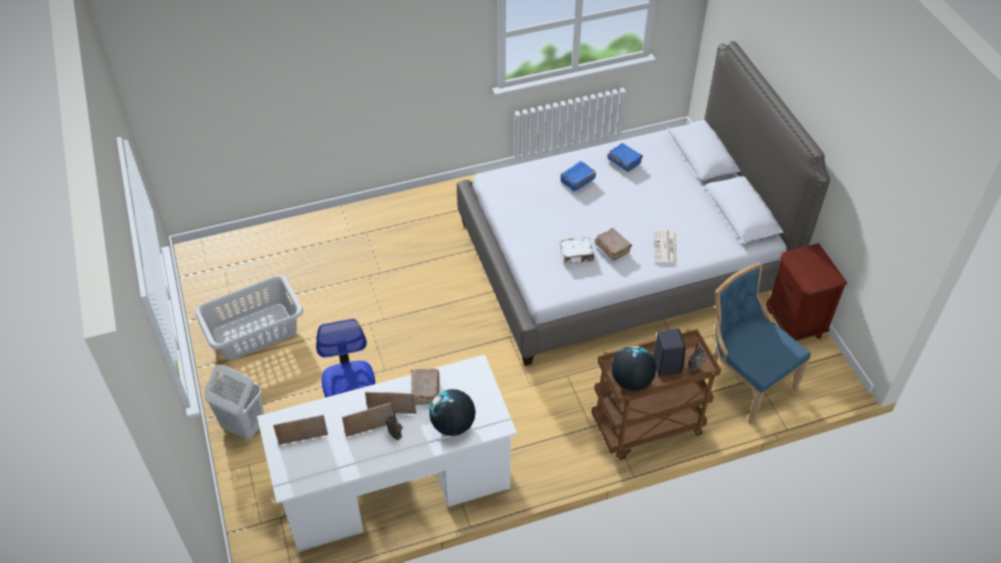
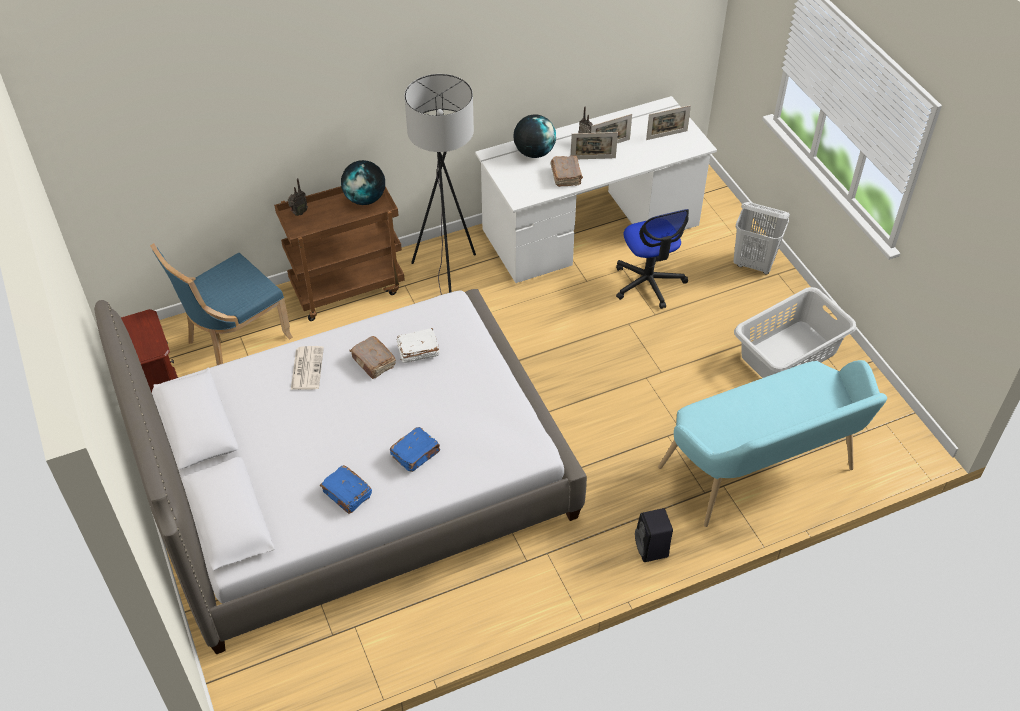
camera: 175 degrees right, 0 degrees up
(319, 241) = (762, 474): none -> turquoise bench
(549, 433) = (447, 277): none -> grey floor lamp
(666, 364) = (328, 215): black speaker -> black speaker (652, 549)
(745, 380) = (234, 339): blue chair -> blue chair turned 90 degrees clockwise

